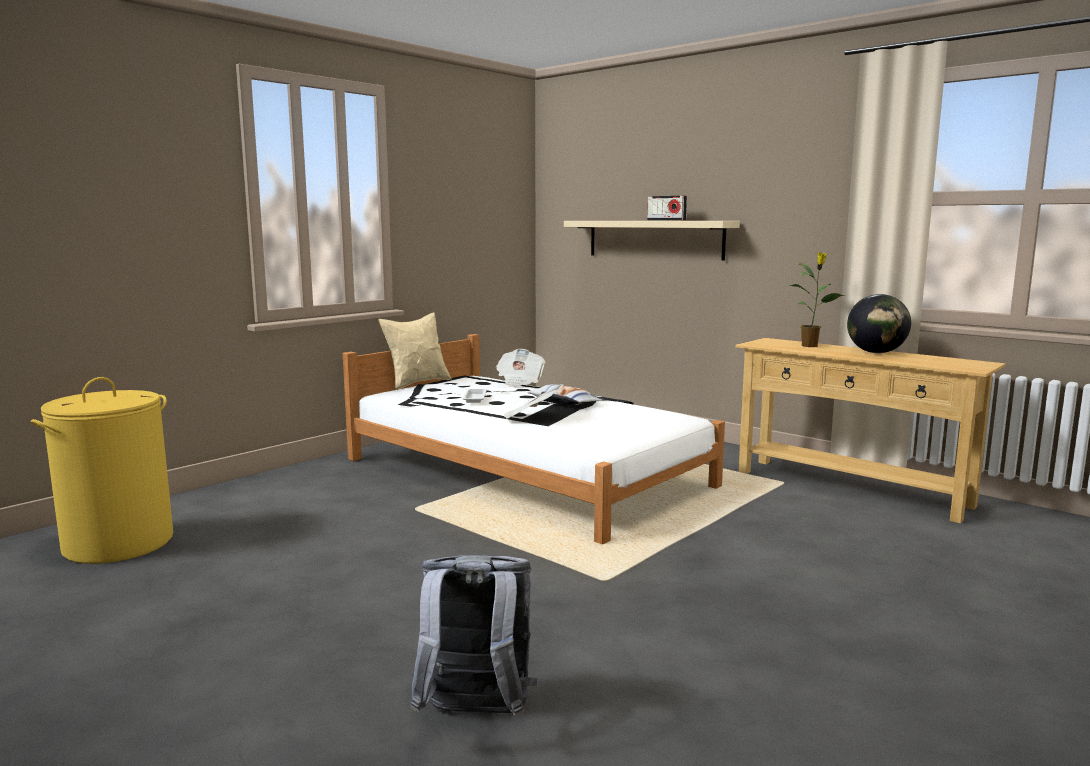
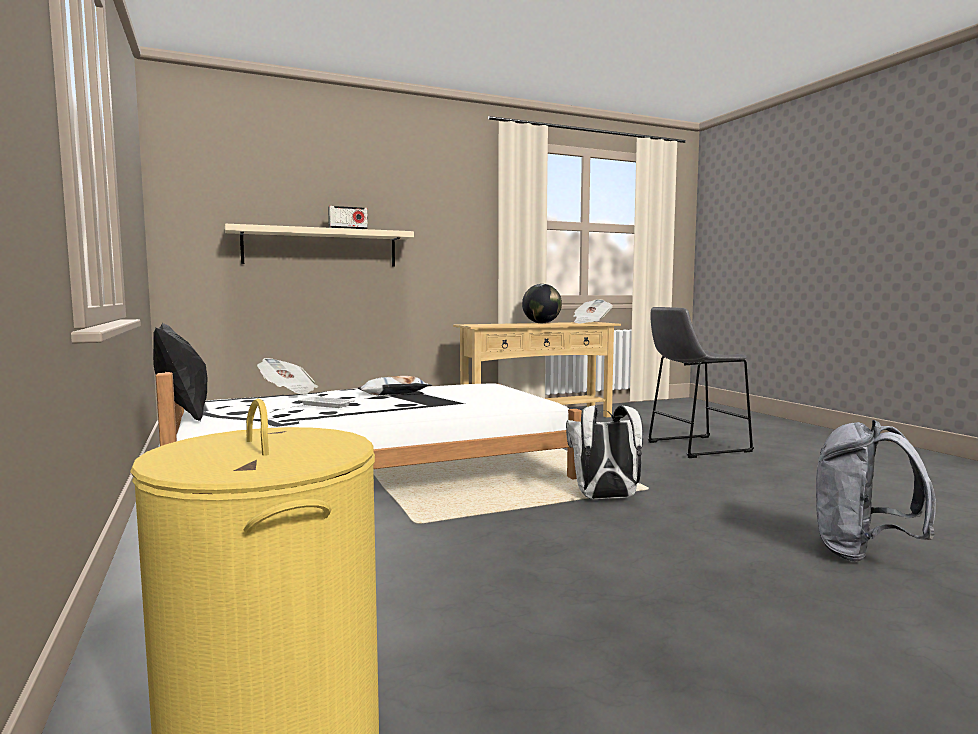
camera: 65 degrees left, 5 degrees down
(417, 383) = (183, 415): beige pillow -> black pillow
(531, 418) = (431, 403): newspaper -> newspaper (590, 322)
(547, 564) = (605, 498): none -> white backpack
(810, 346) = (501, 324): potted plant -> none
(861, 592) = (693, 447): none -> grey stool

